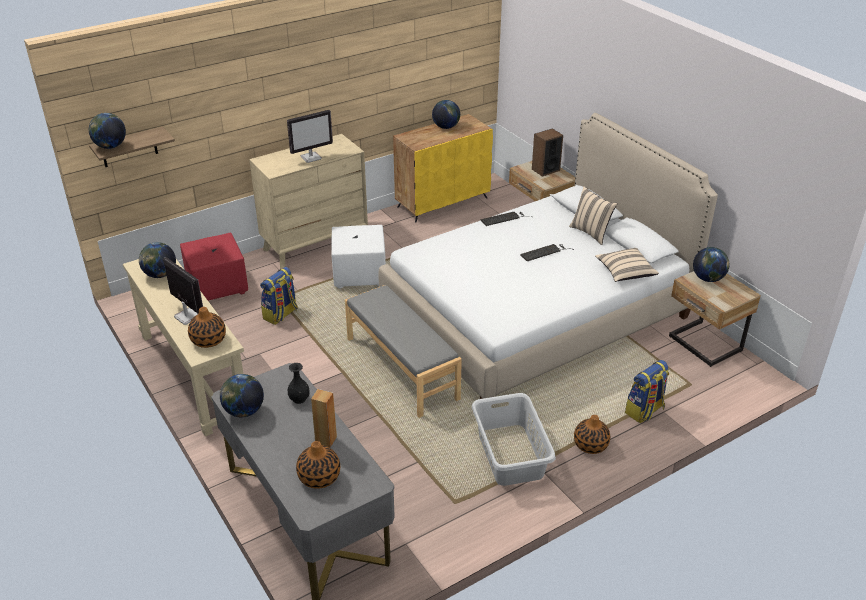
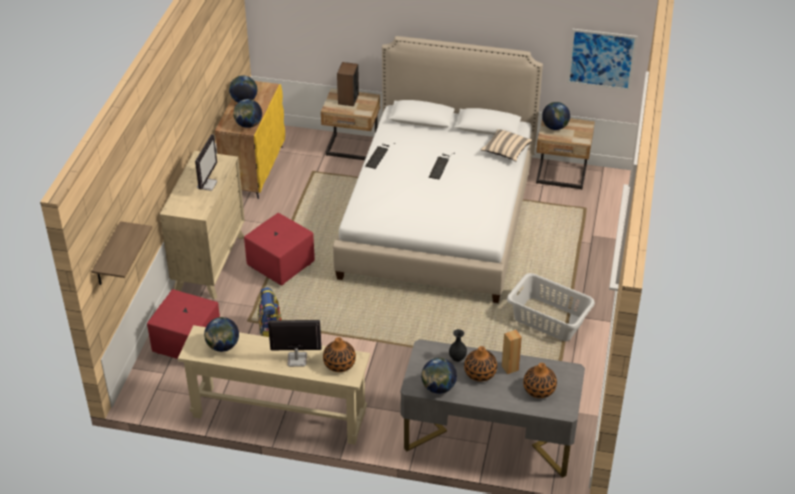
camera: 45 degrees left, 5 degrees up
(110, 146) = (114, 261): globe -> globe (248, 125)
(360, 275) = (281, 265): white ottoman -> red ottoman
(402, 368) = (411, 311): grey bench -> none
(590, 445) = (581, 283): vase -> vase (480, 373)
(591, 232) = (447, 134): beige pillow -> none
(644, 411) = (582, 242): backpack -> none
(784, 215) = (601, 59): none -> picture

